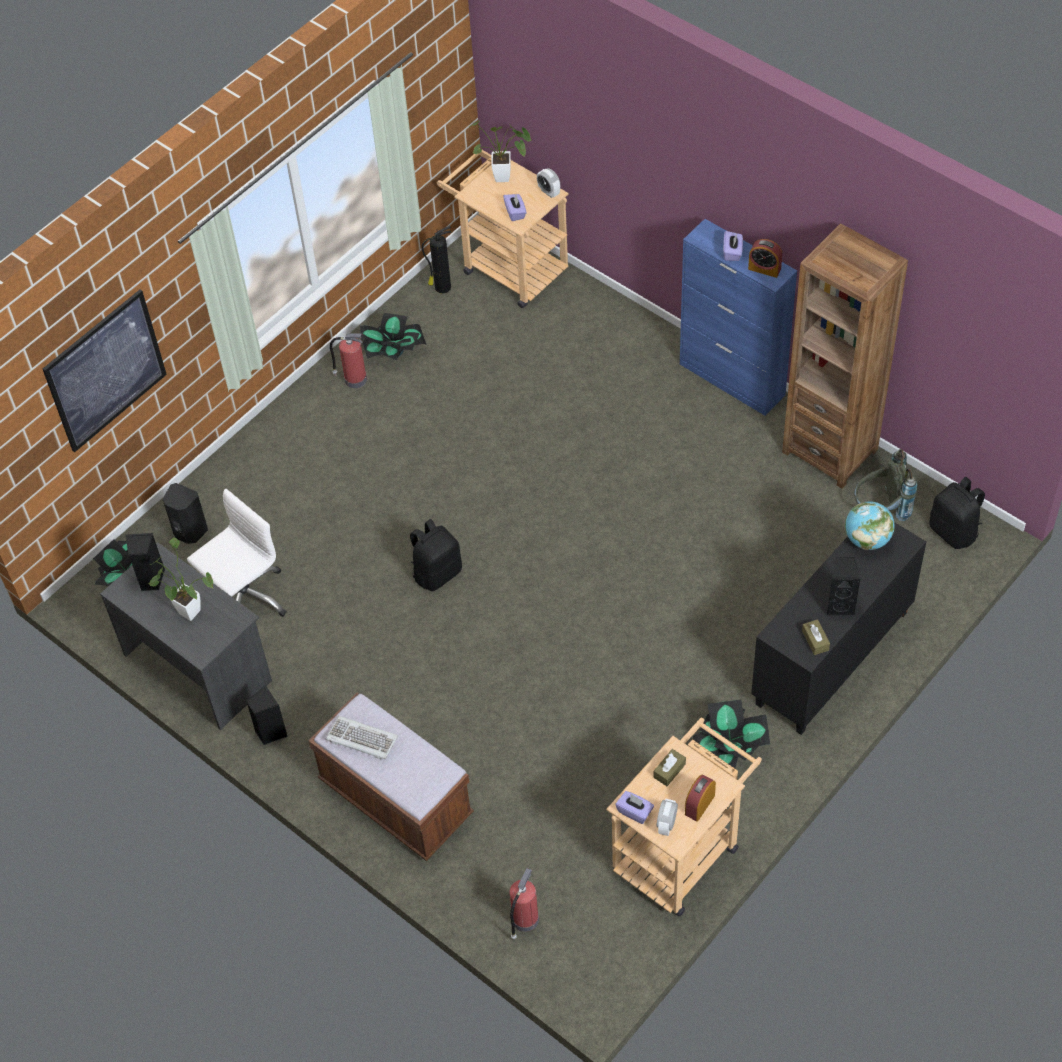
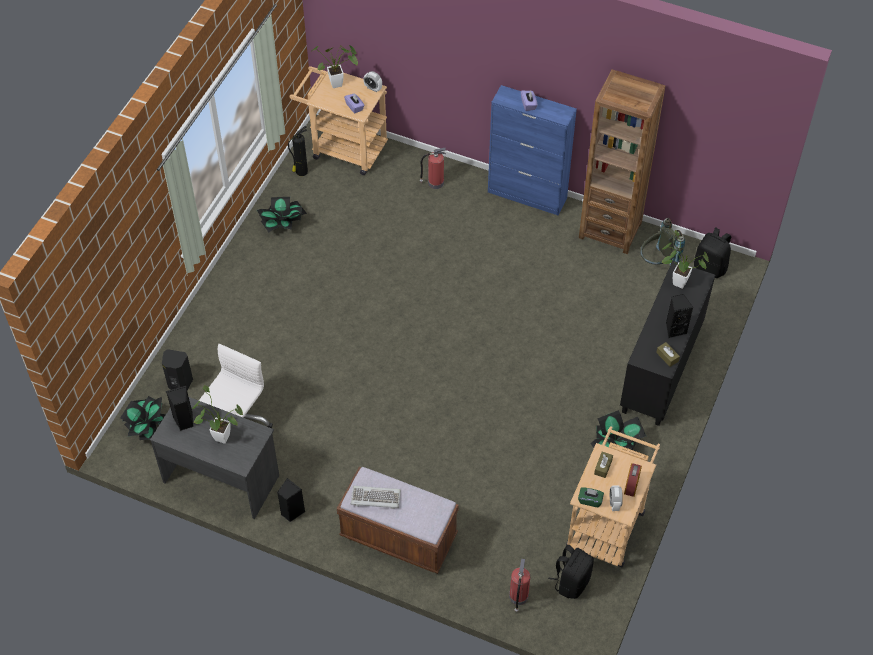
camera: 20 degrees left, 0 degrees up
(105, 370) = (116, 275): picture -> none
(354, 379) = (261, 249): fire extinguisher -> fire extinguisher (435, 183)
(437, 573) = (370, 372): black backpack -> black backpack (571, 582)
(635, 812) = (590, 500): purple tissue box -> green tissue box
(764, 269) = (554, 111): alarm clock -> none
(867, 539) = (676, 281): globe -> potted plant

